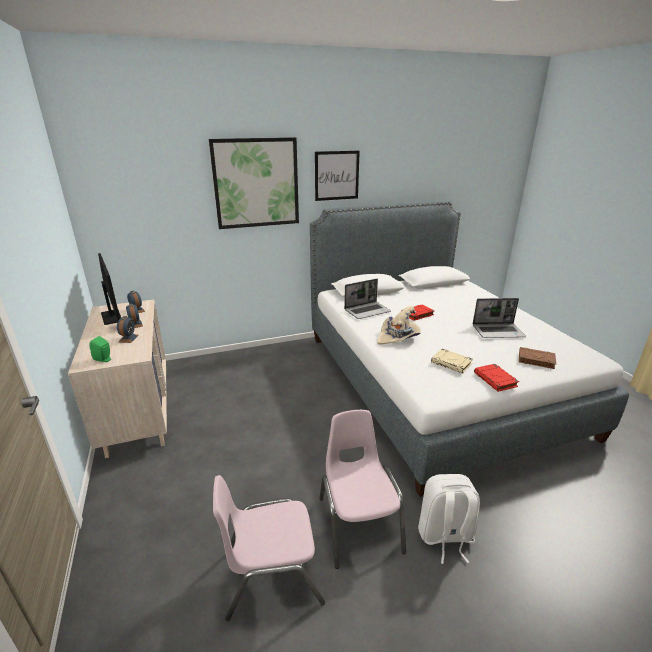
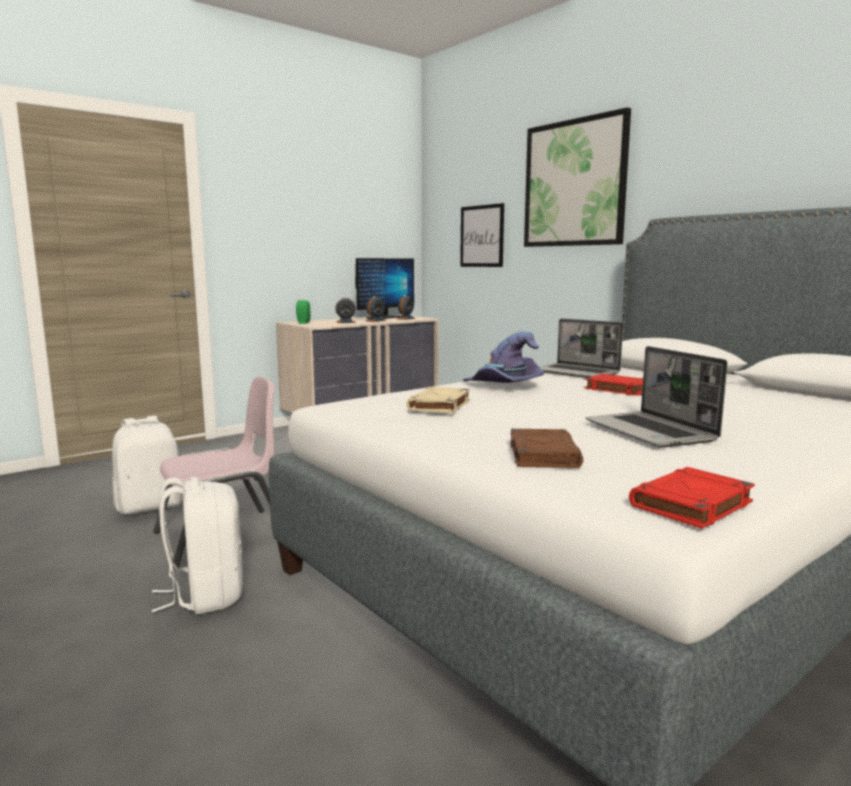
camera: 70 degrees right, 15 degrees down
(272, 575) = (151, 506): pink chair -> white backpack
(336, 175) = (692, 163): picture -> picture (482, 236)
(398, 337) = (503, 386): beige hat -> purple hat
(495, 380) = (411, 429): red book -> red book (691, 505)

